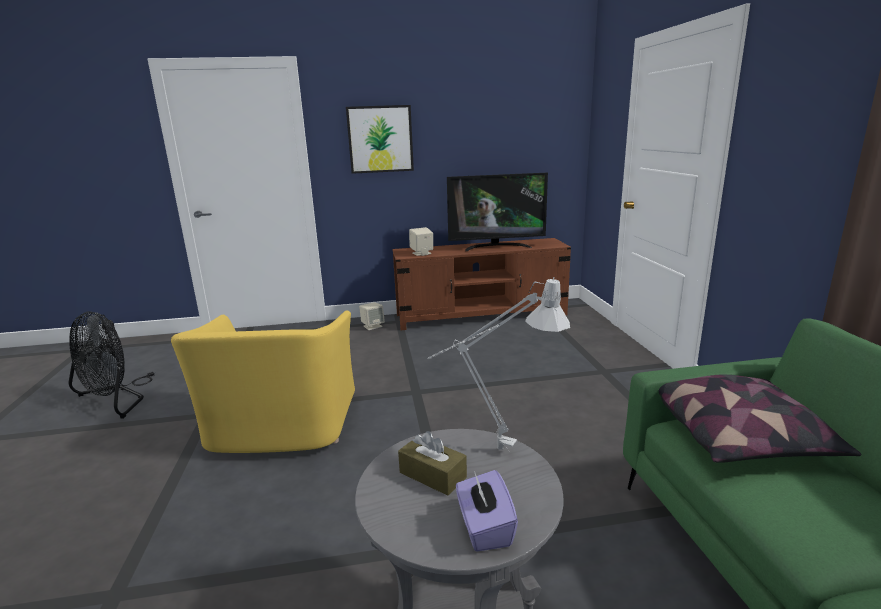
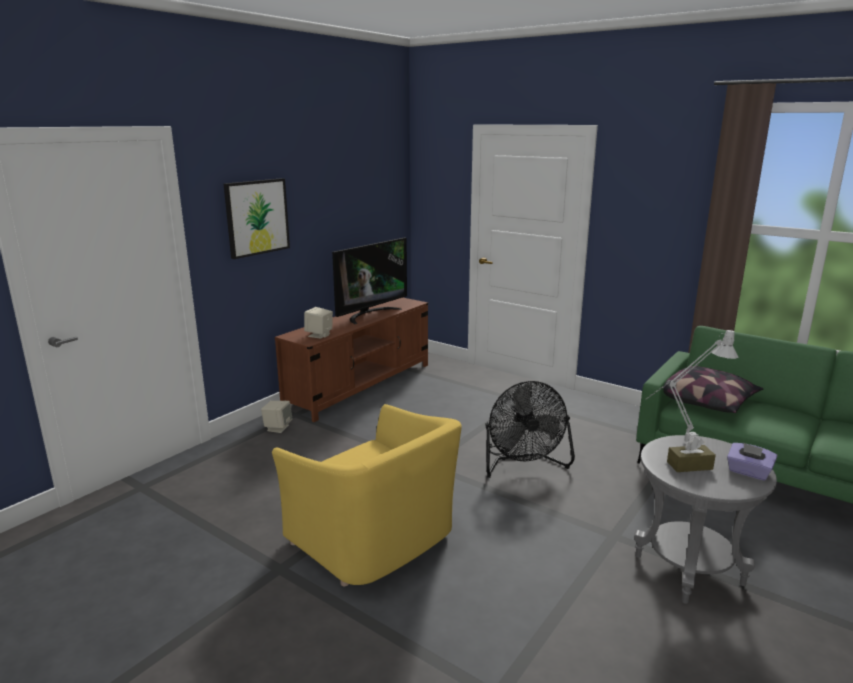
camera: 45 degrees left, 0 degrees up
(117, 397) = (123, 612): black fan -> black fan (519, 464)

